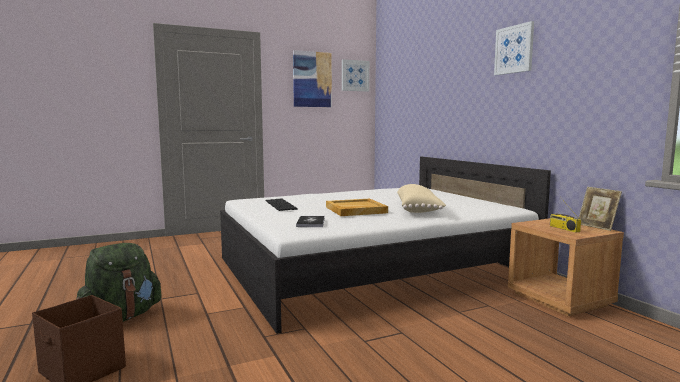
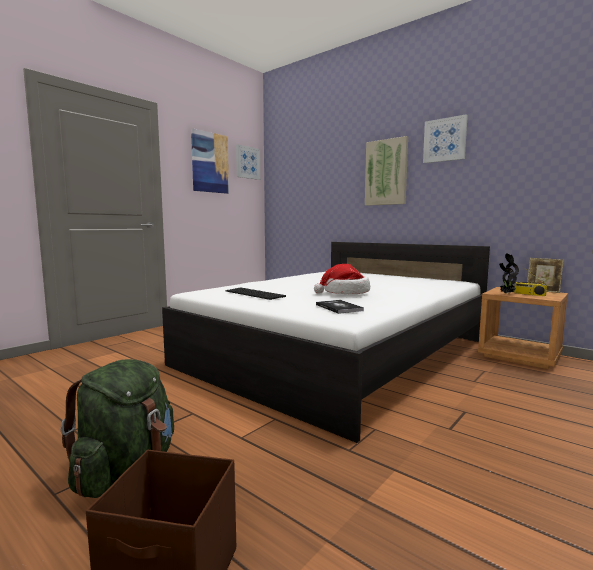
camera: 25 degrees left, 0 degrees up
(355, 210) = (345, 292): beige tray -> hat
(418, 210) = (395, 288): beige pillow -> none
(465, 85) = (386, 172): none -> picture
(537, 226) = (506, 294): none -> potted plant

